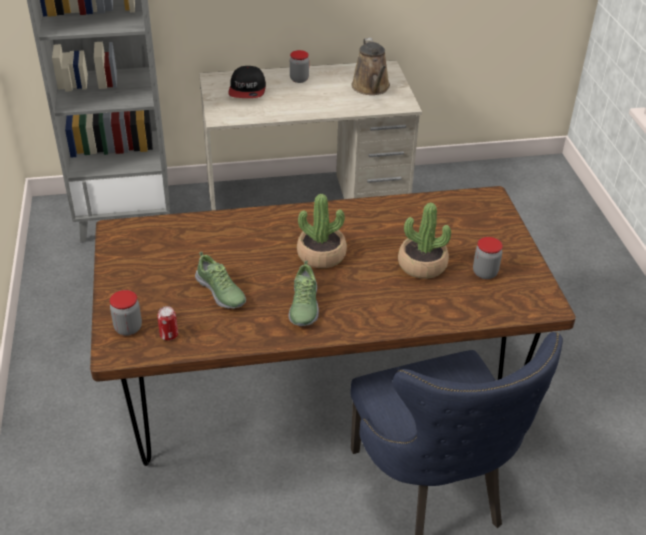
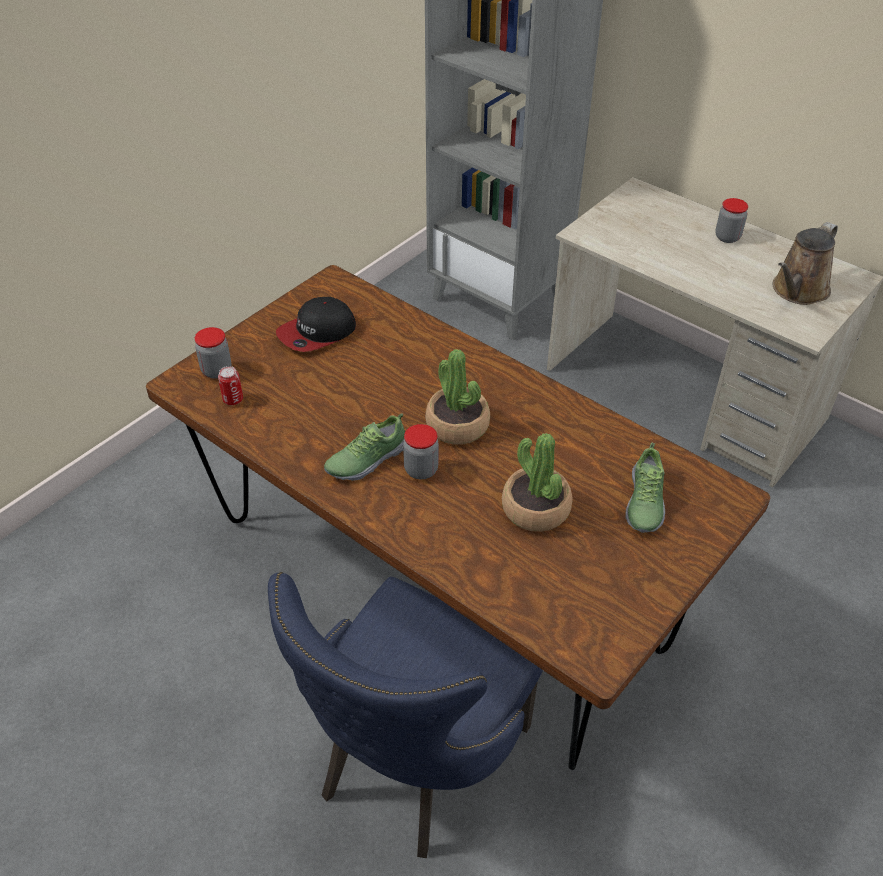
camera: 50 degrees right, 5 degrees up
(221, 292) = (324, 394): shoe -> shoe (644, 502)
(247, 90) = (653, 219): cap -> cap (317, 333)
(485, 273) = (587, 568): jar -> jar (421, 470)

